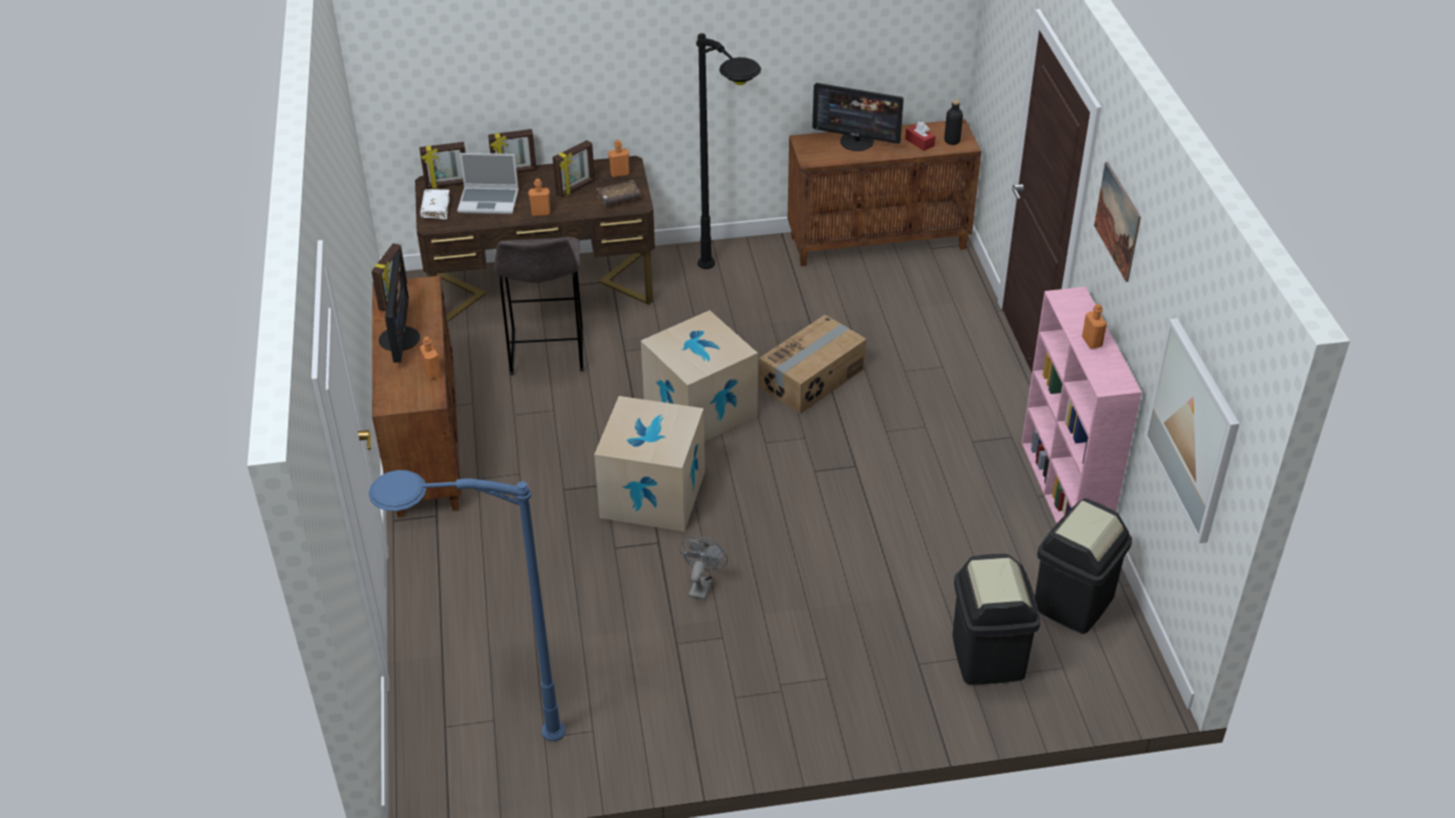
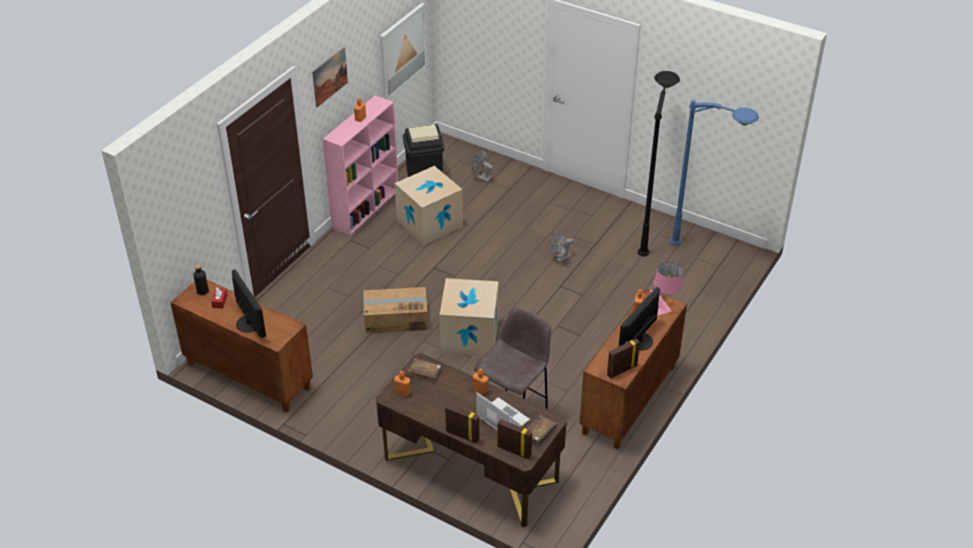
camera: 140 degrees left, 0 degrees up
(404, 399) = (663, 304): none -> pink table lamp
(436, 208) = (539, 433): white book -> brown book
(576, 188) = (440, 397): picture frame -> none
(653, 494) = (539, 308): cardboard box -> cardboard box (429, 223)
(730, 294) = (371, 394): black floor lamp -> black floor lamp (649, 230)
(987, 657) = (481, 177): black trash can -> grey fan

